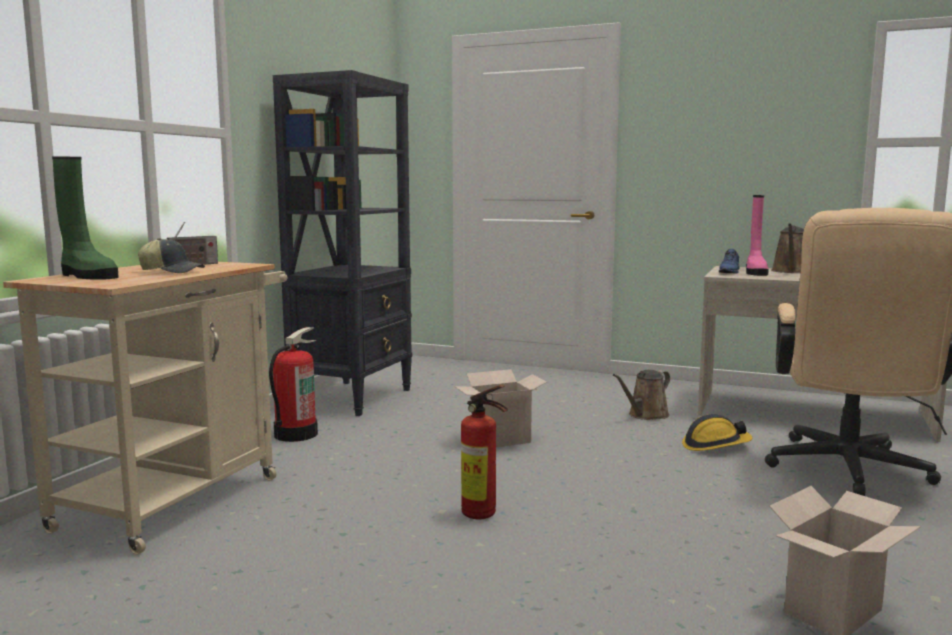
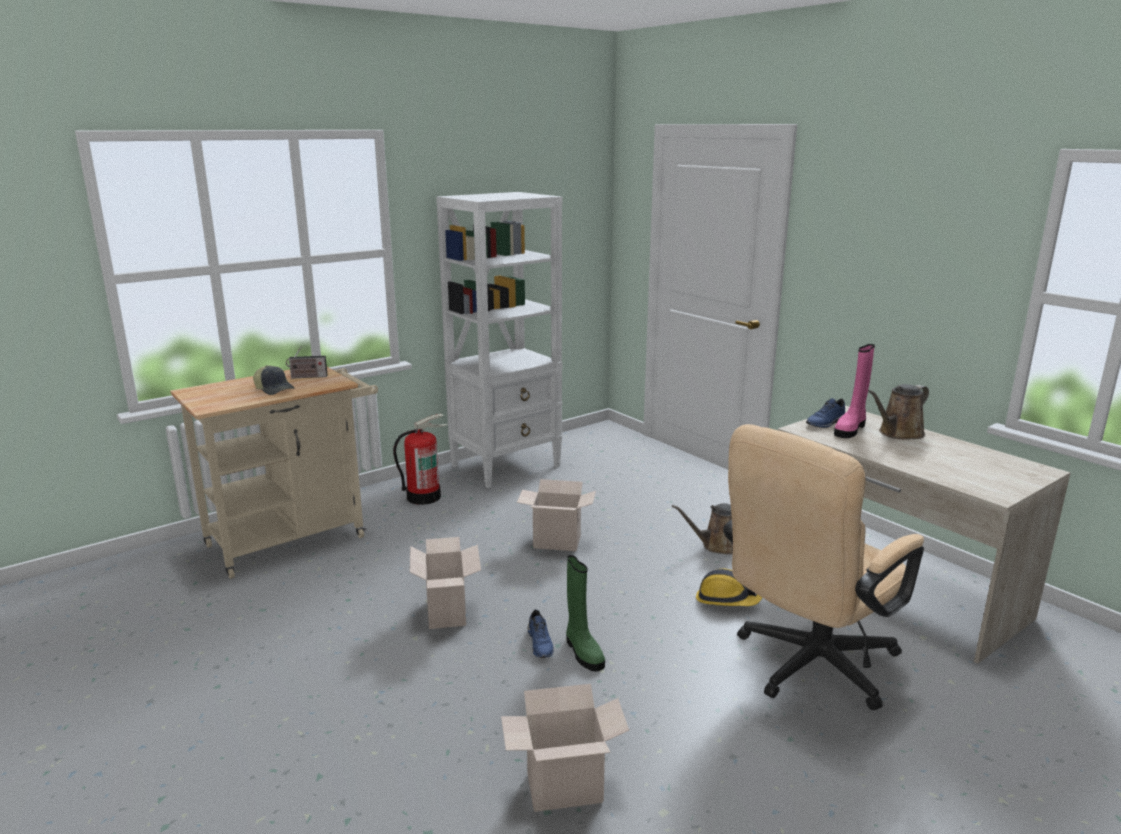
camera: 30 degrees right, 10 degrees up
(87, 276) = (219, 389): green boot -> green boot (583, 652)
(353, 397) = (507, 466): black bookcase -> white bookcase
(483, 516) = (448, 613): fire extinguisher -> cardboard box
(616, 514) = (540, 644): none -> blue shoe

